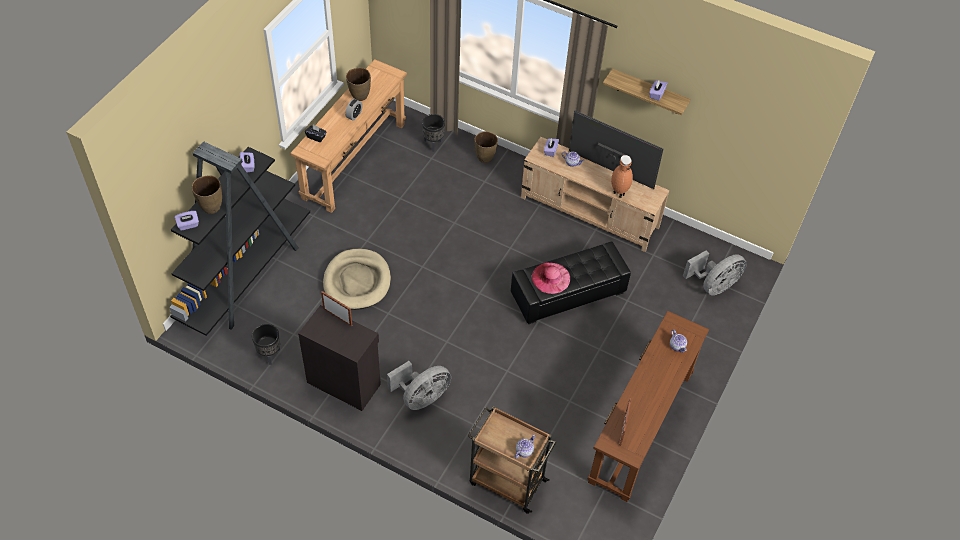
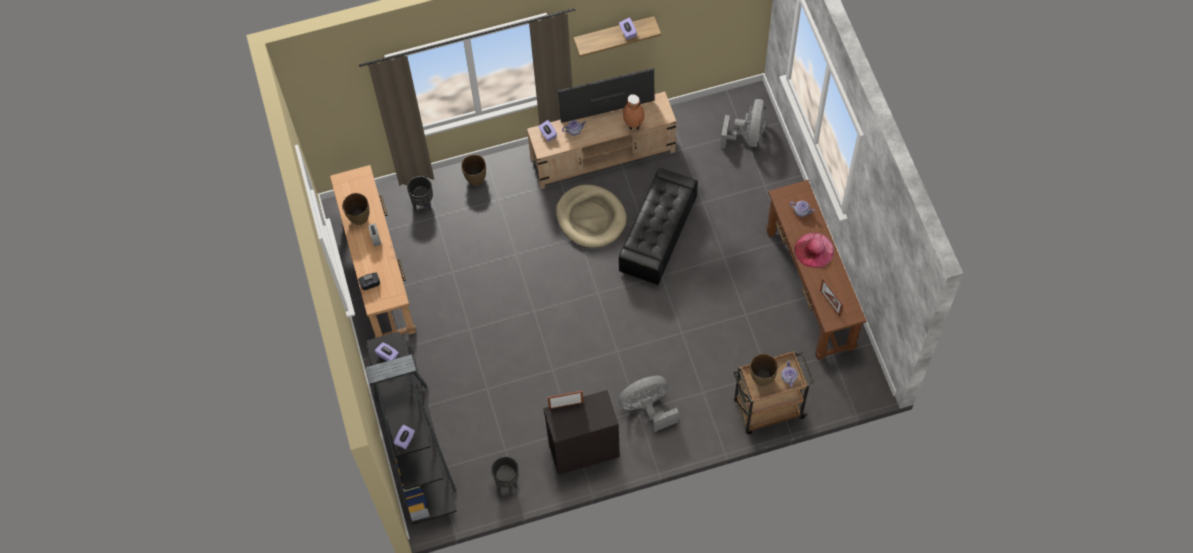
camera: 40 degrees left, 10 degrees up
(211, 207) = (403, 411): brown vase -> brown vase (762, 379)
(357, 281) = (501, 367): beige dog bed -> beige dog bed (591, 218)
(421, 397) = (647, 408): grey fan -> grey fan turned 120 degrees counterclockwise
(551, 278) = (650, 236): pink hat -> pink hat (814, 250)

